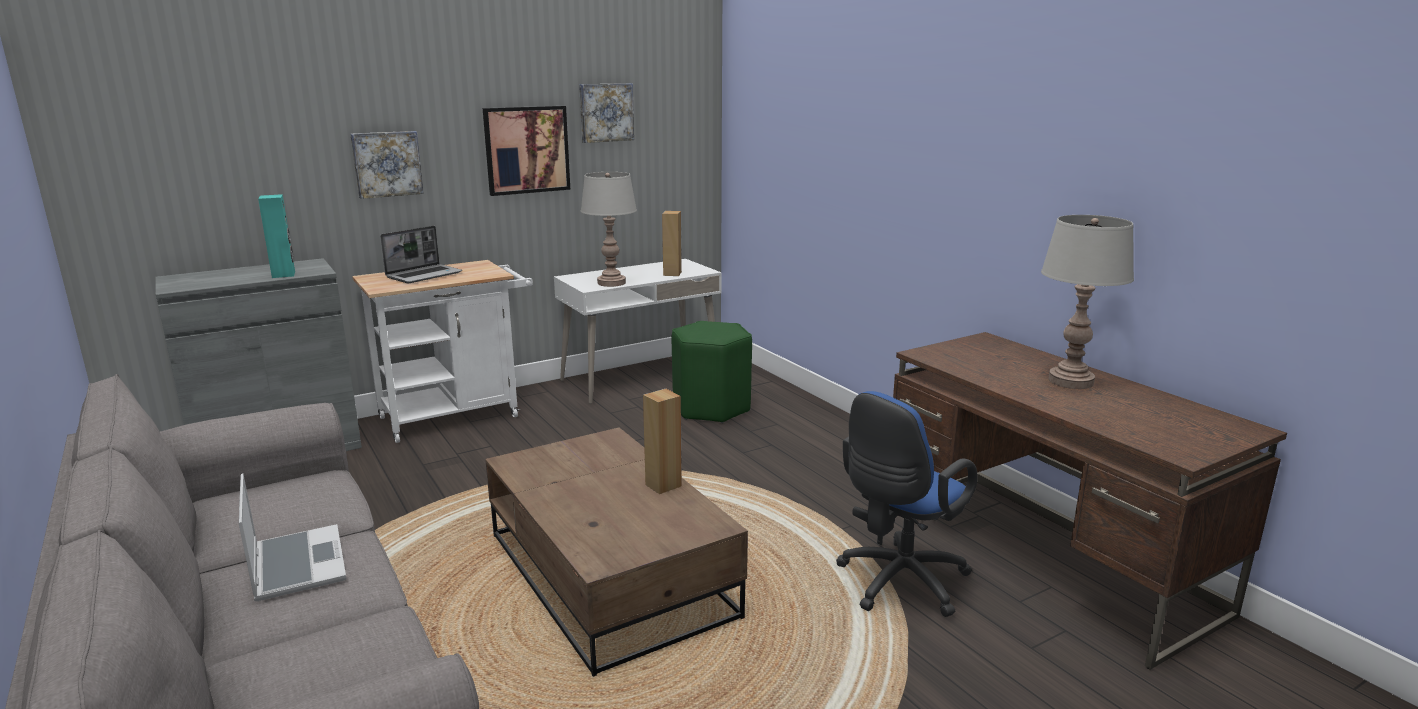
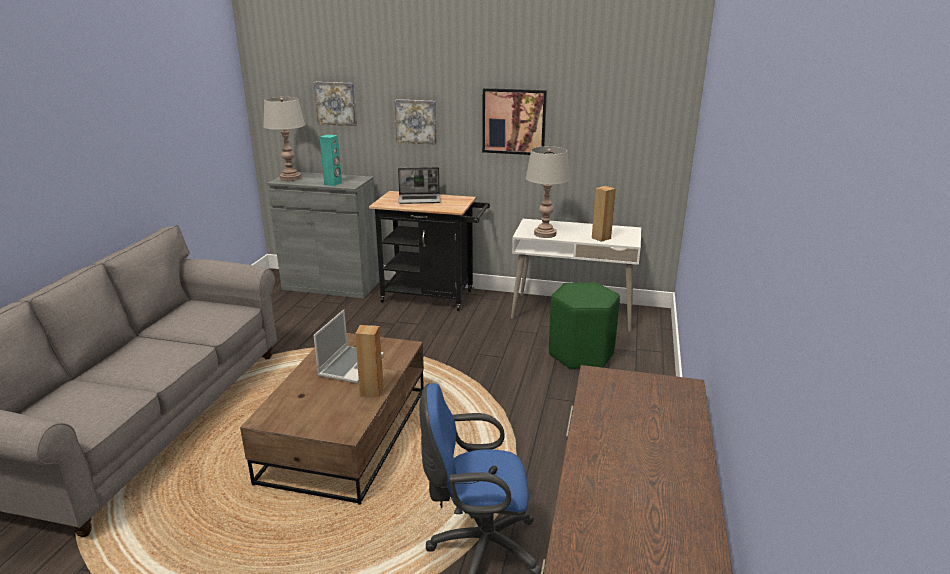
camera: 45 degrees right, 5 degrees up
(296, 564) = (160, 350): laptop -> laptop (351, 365)
(458, 415) = (433, 297): white cart -> black cart
(605, 112) = (582, 98): picture -> picture (336, 103)
(1070, 381) = (656, 459): grey table lamp -> grey table lamp (290, 178)

